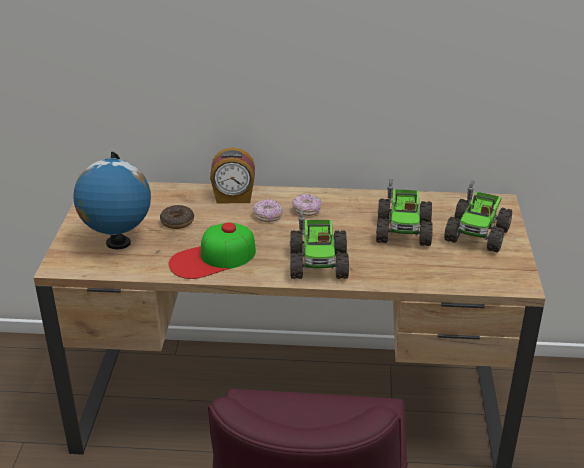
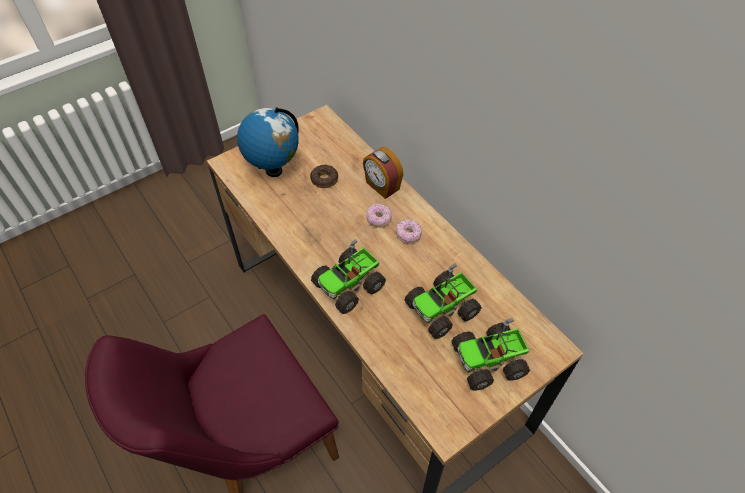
camera: 50 degrees right, 20 degrees up
(213, 258) = (301, 225): cap -> none

